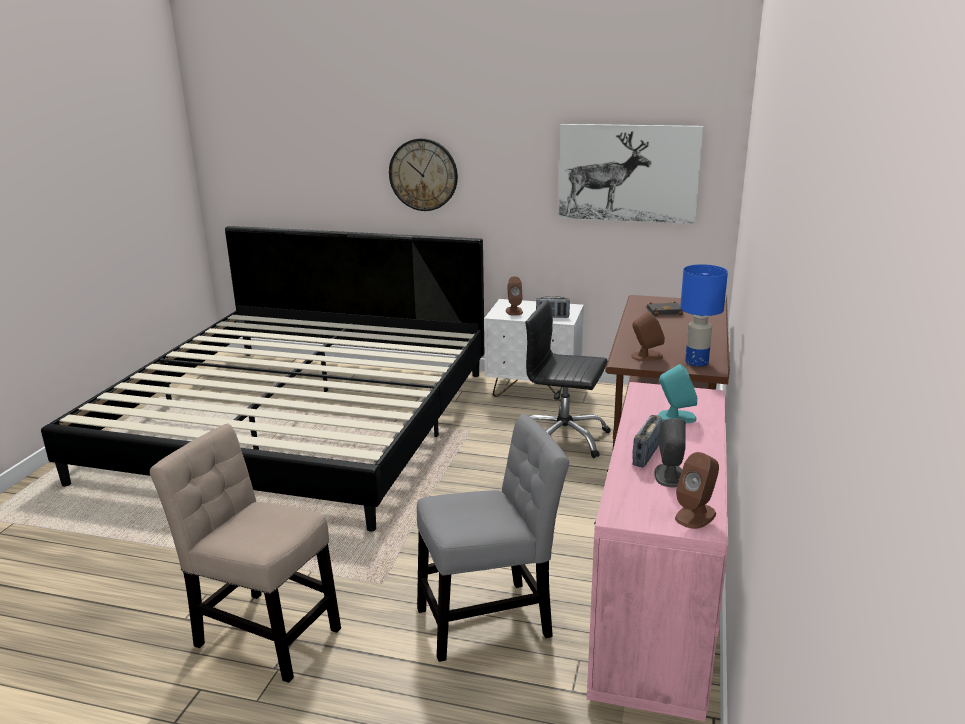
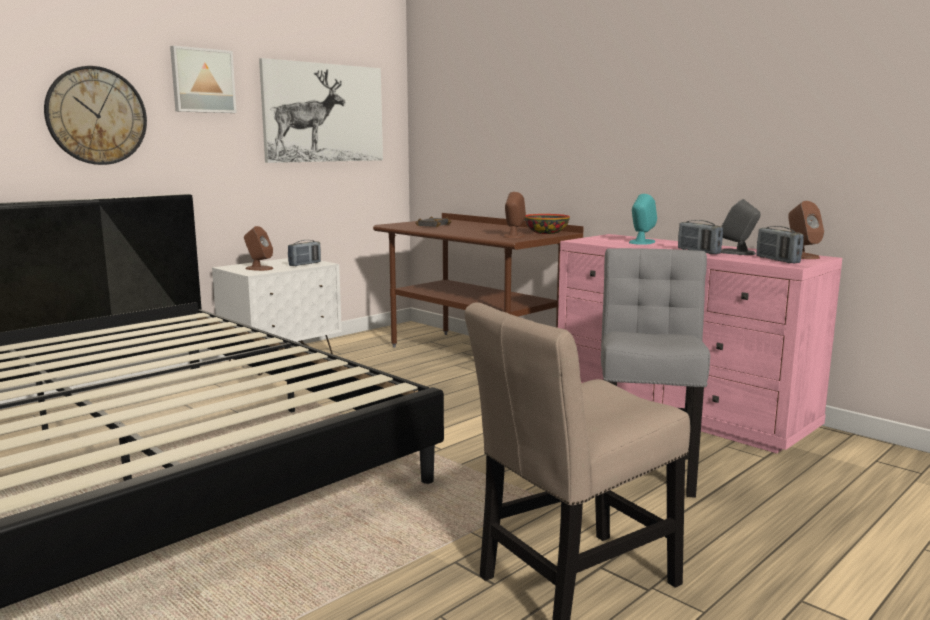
camera: 60 degrees left, 10 degrees down
(506, 146) = (202, 81): none -> picture
(563, 438) = (391, 373): black office chair -> none
(640, 504) = (777, 260): none -> radio
(696, 362) = (545, 232): blue table lamp -> bowl

